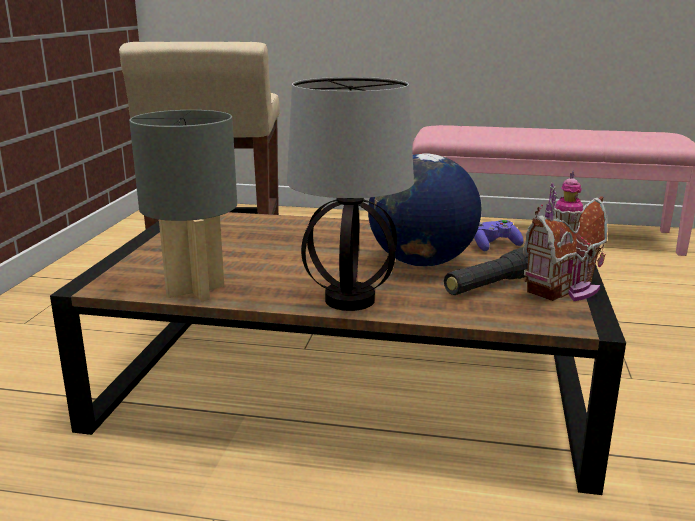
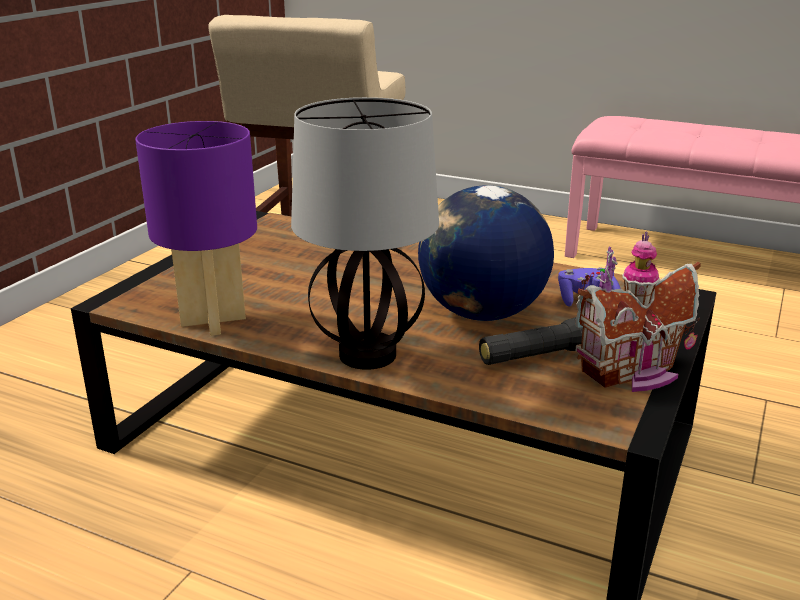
camera: 15 degrees right, 5 degrees up
(196, 291) = (214, 321): grey table lamp -> purple table lamp

